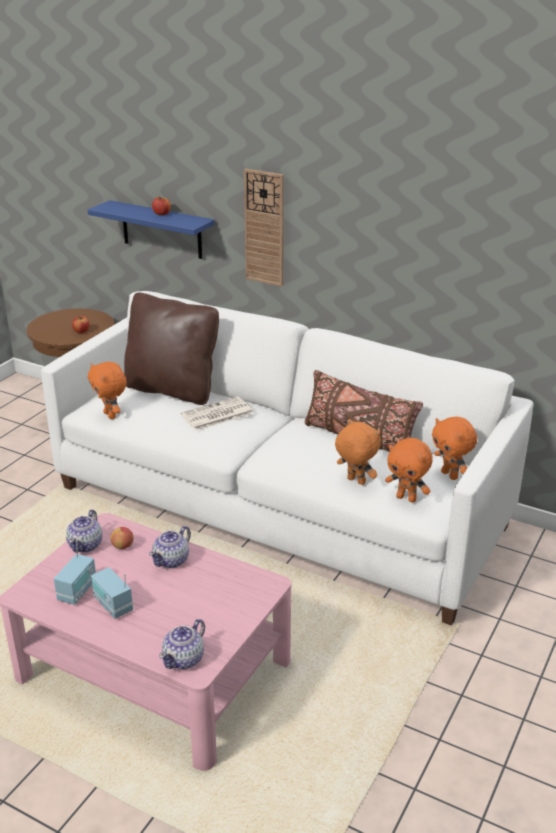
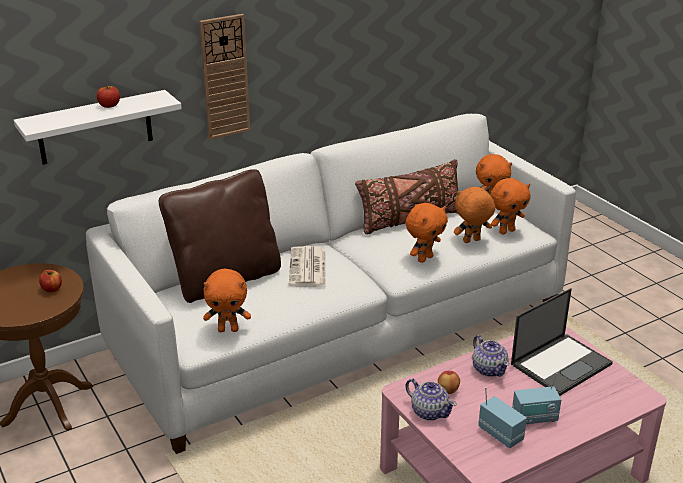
camera: 60 degrees left, 0 degrees up
(161, 230) = (95, 128): blue shelf -> white shelf
(184, 659) = (627, 398): teapot -> none
(214, 602) = (561, 363): none -> laptop
(294, 464) = (424, 258): none -> orange plush toy

